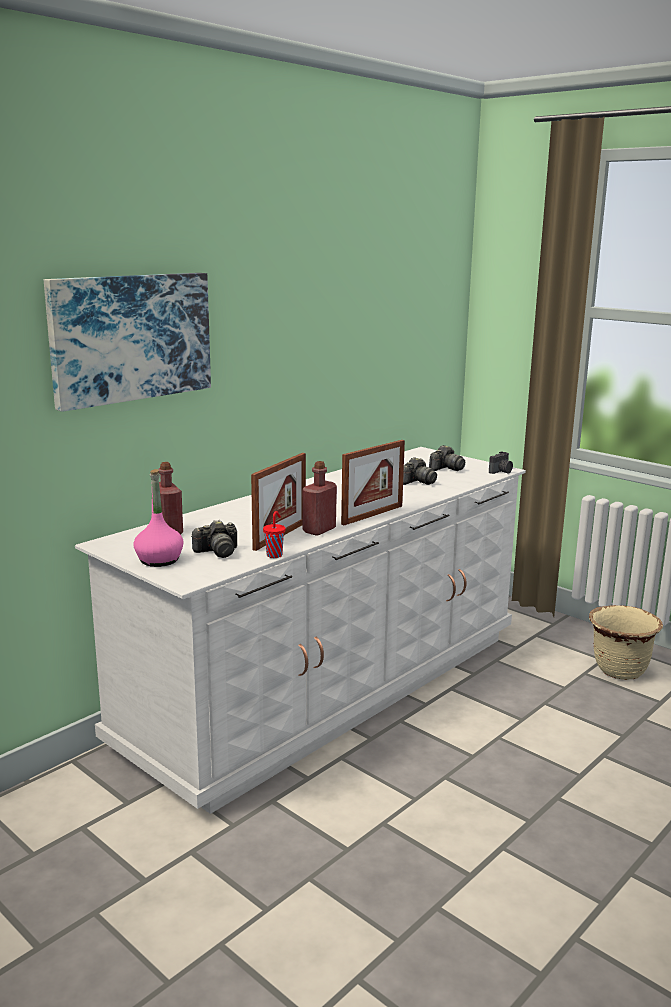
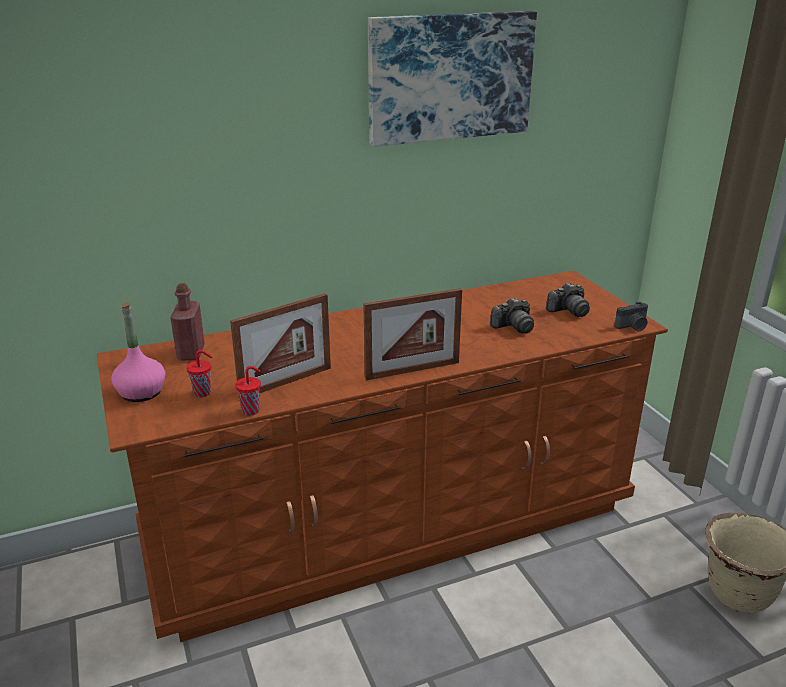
camera: 25 degrees right, 10 degrees up
(130, 337) = (156, 146): picture -> picture (449, 77)
(217, 552) = (203, 393): camera -> red cup
(319, 530) = (333, 382): red bottle -> none
(330, 688) = (391, 524): white dresser -> brown dresser

